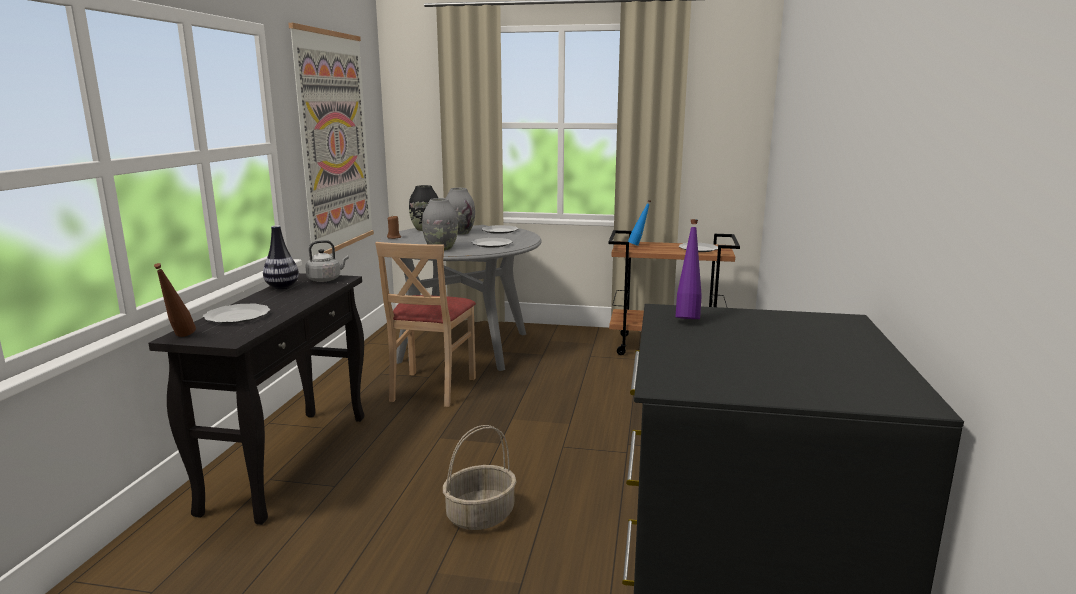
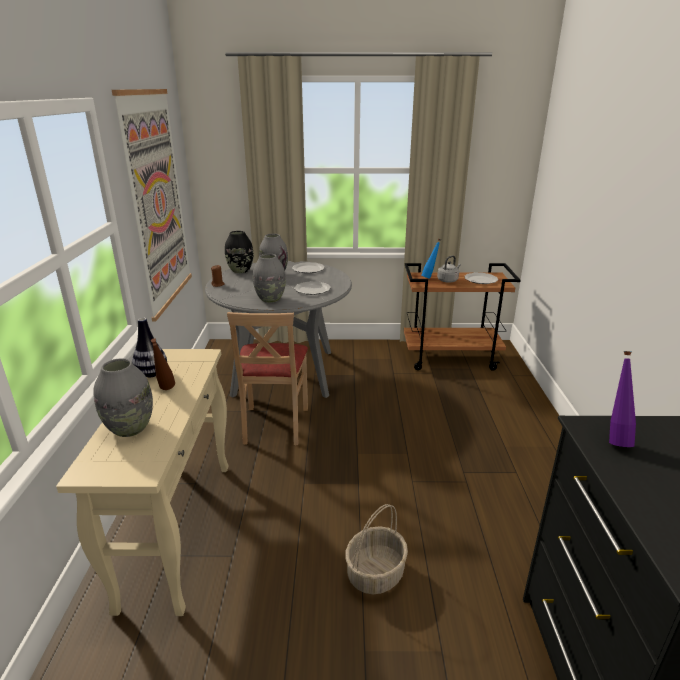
camera: 10 degrees left, 10 degrees up
(179, 337) = (87, 473): brown bottle -> brown bottle (166, 391)
(237, 316) = (130, 429): plate -> grey vase
(290, 460) = (179, 529): black console table -> beige console table
(326, 279) = (189, 357): grey kettle -> grey kettle (448, 280)

